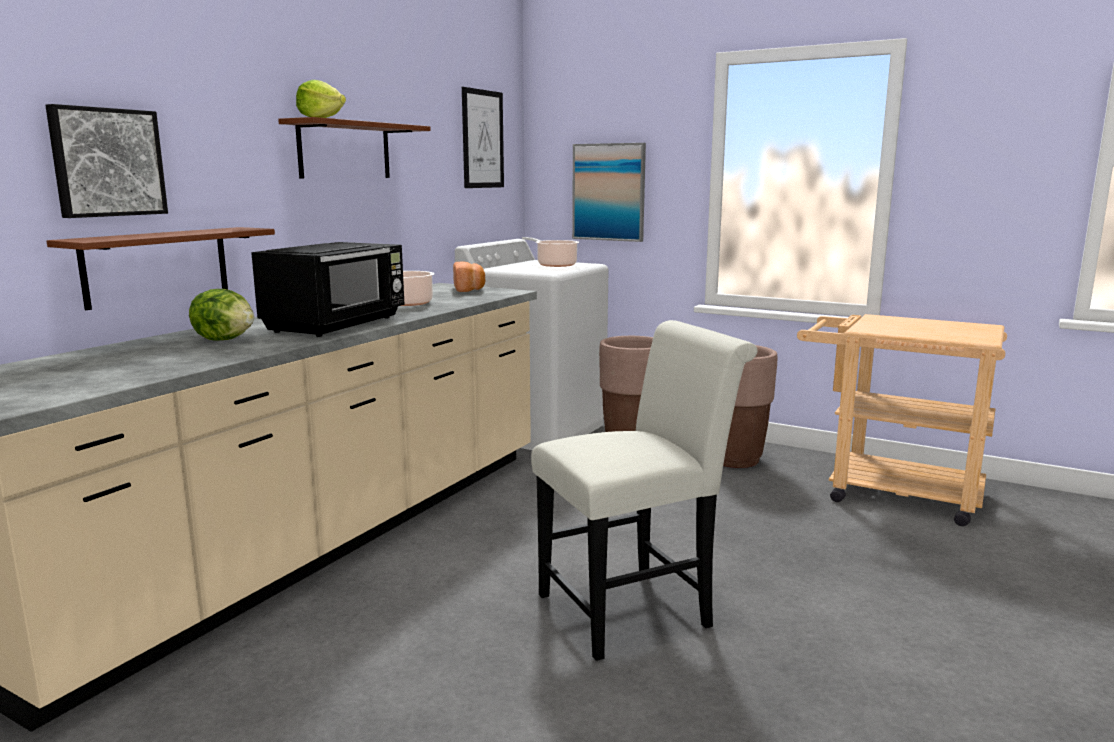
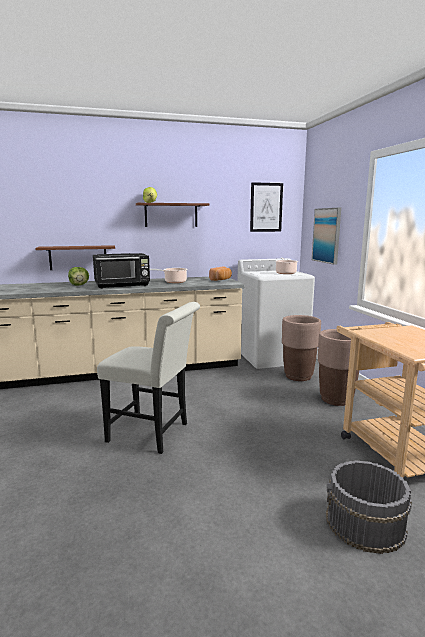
camera: 45 degrees right, 0 degrees up
(107, 162) = (61, 221): picture -> none
(1024, 575) = (365, 524): none -> grey bucket

